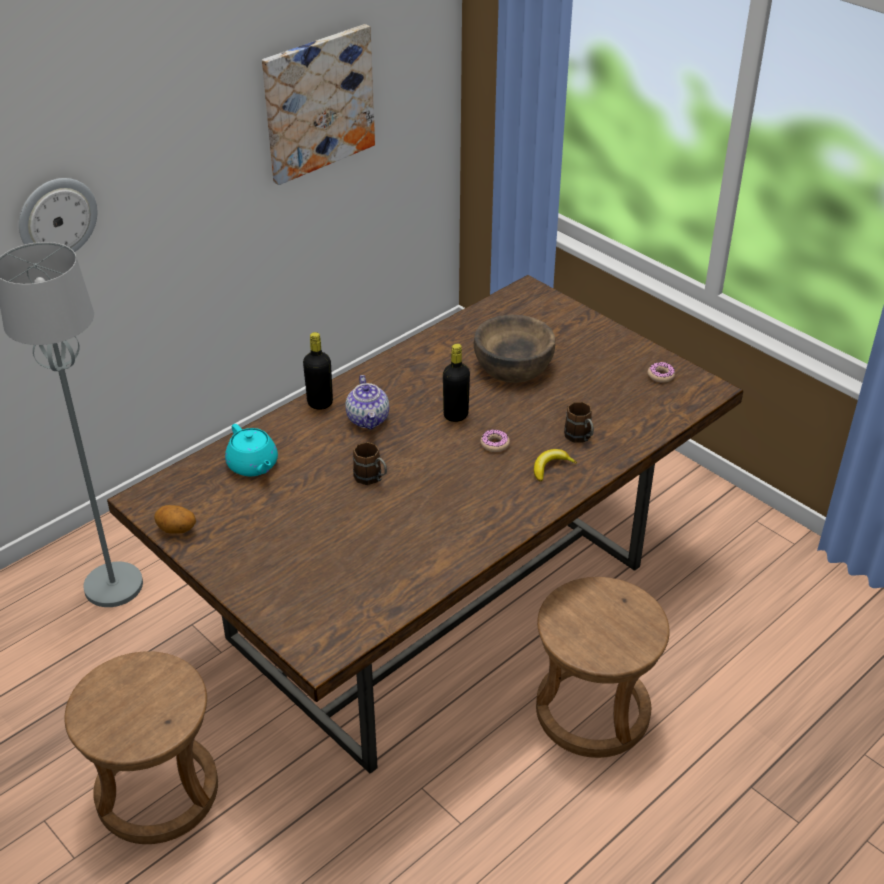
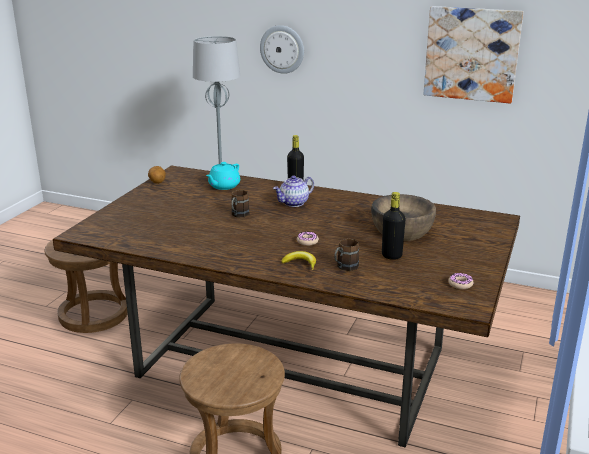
camera: 65 degrees right, 15 degrees down
(455, 415) = (325, 224): black bottle -> black bottle (391, 256)

